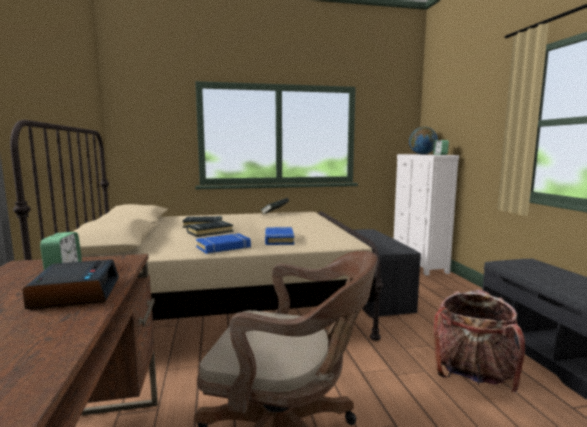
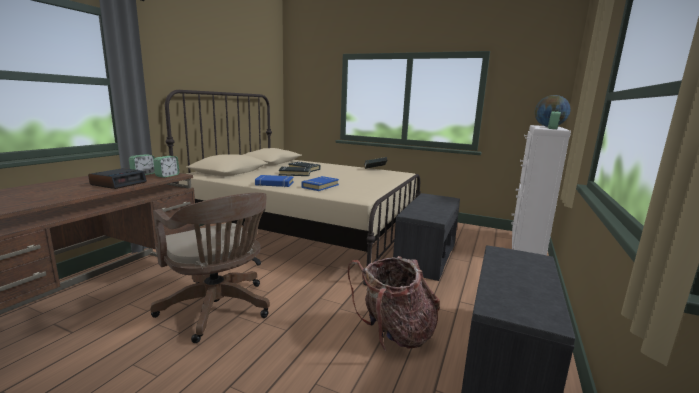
camera: 35 degrees right, 5 degrees up
(115, 263) = (167, 176): none -> alarm clock

